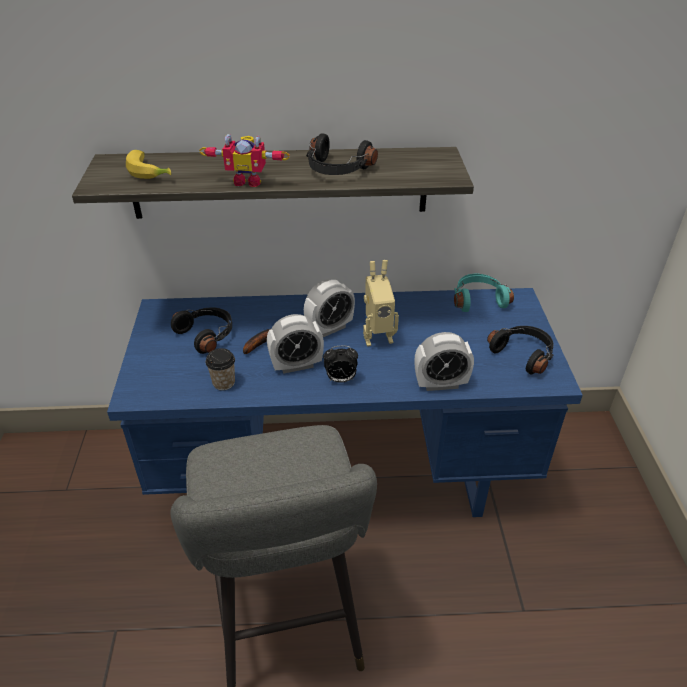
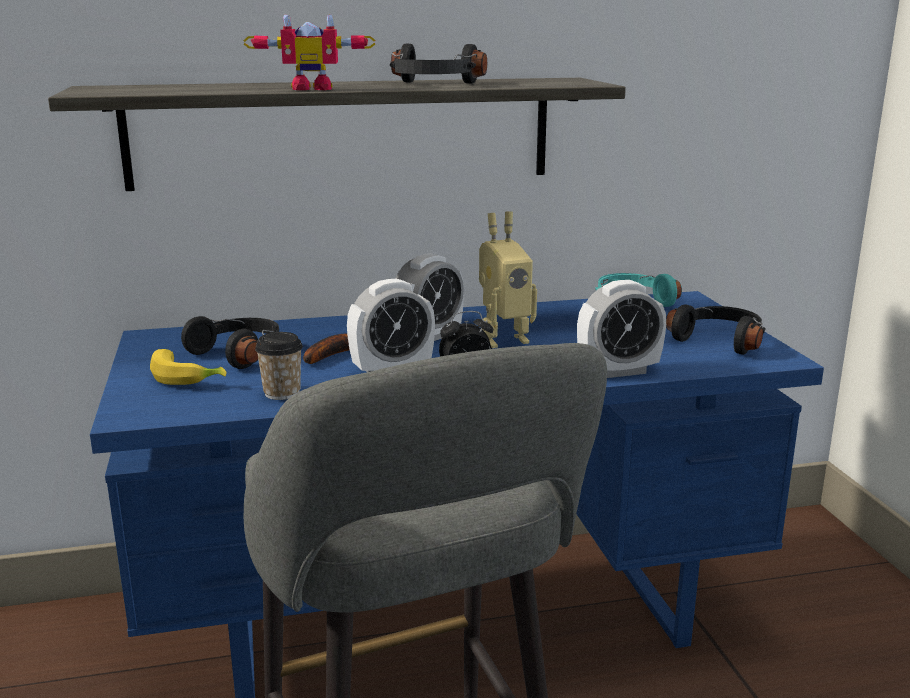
camera: 10 degrees left, 20 degrees down
(150, 172) = (164, 88): banana -> banana (188, 377)

